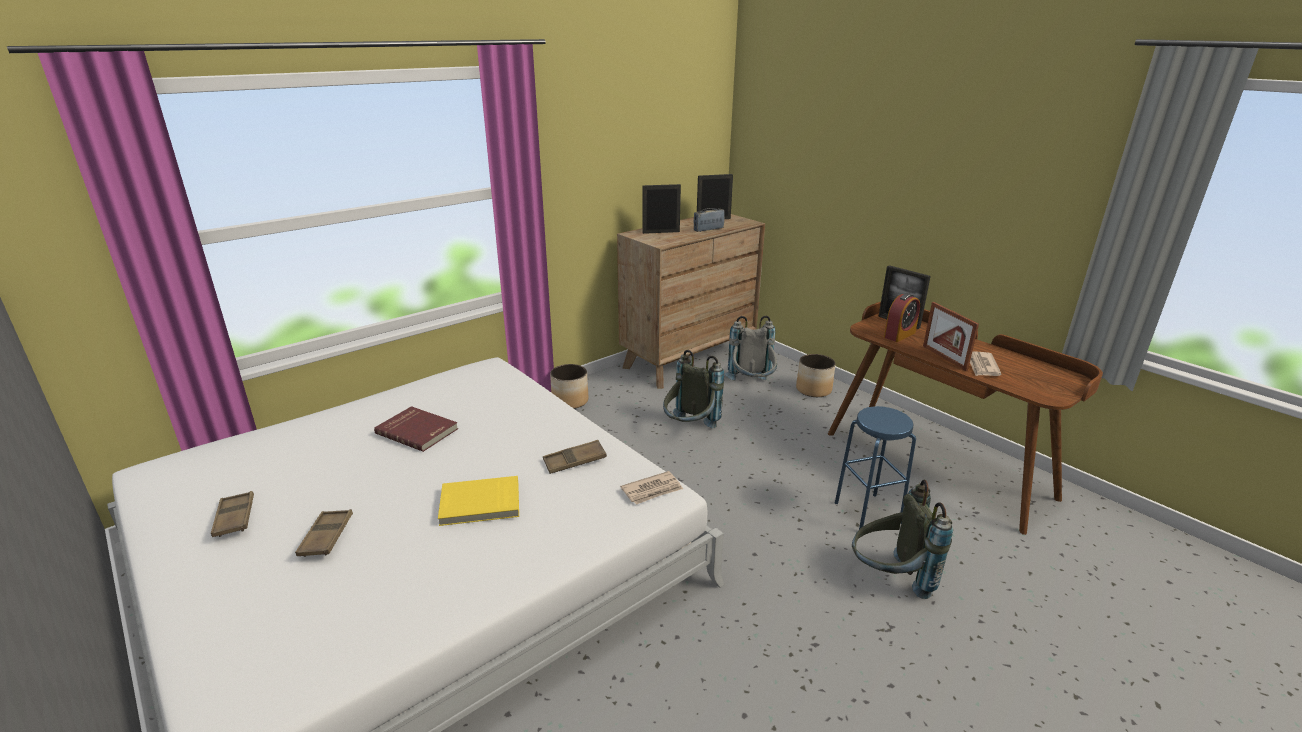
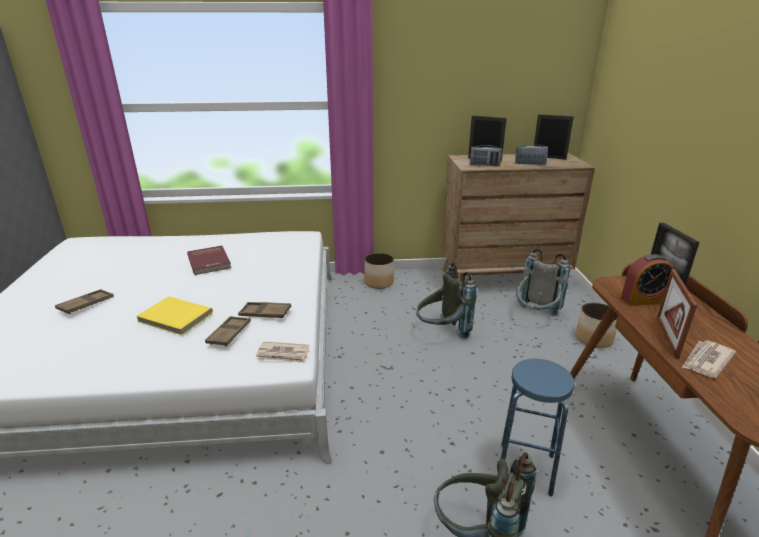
camera: 35 degrees right, 0 degrees up
(235, 518) = (68, 277): brown tray -> brown tray (229, 334)
(672, 239) = (484, 165): none -> radio

